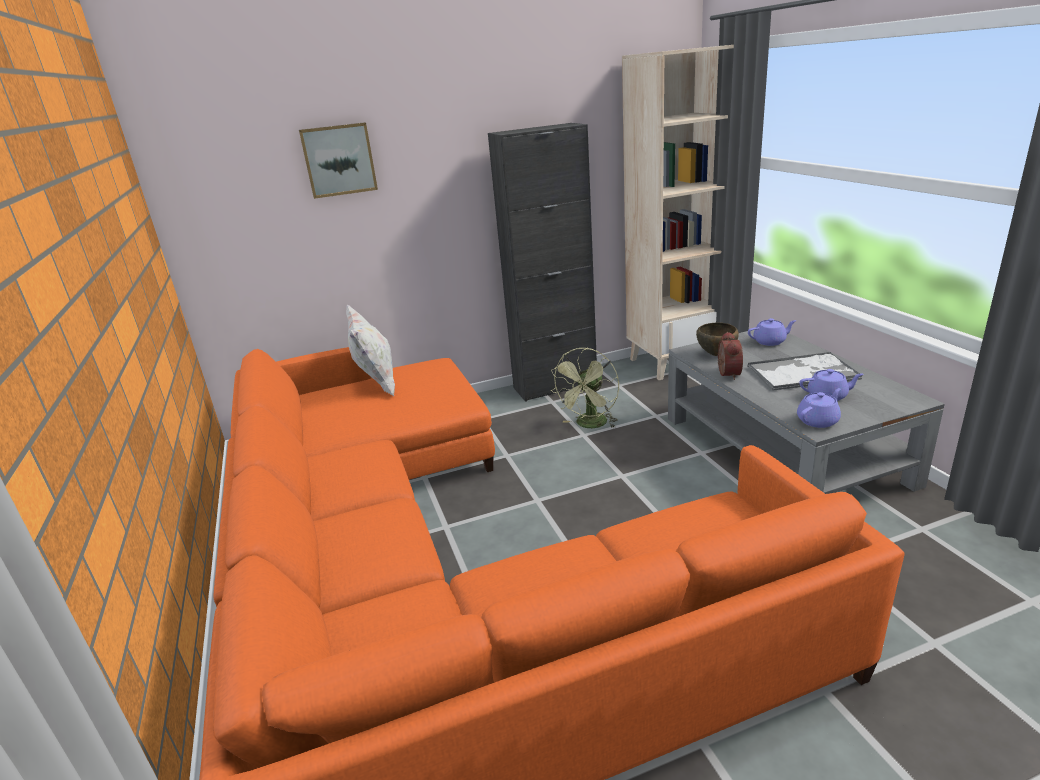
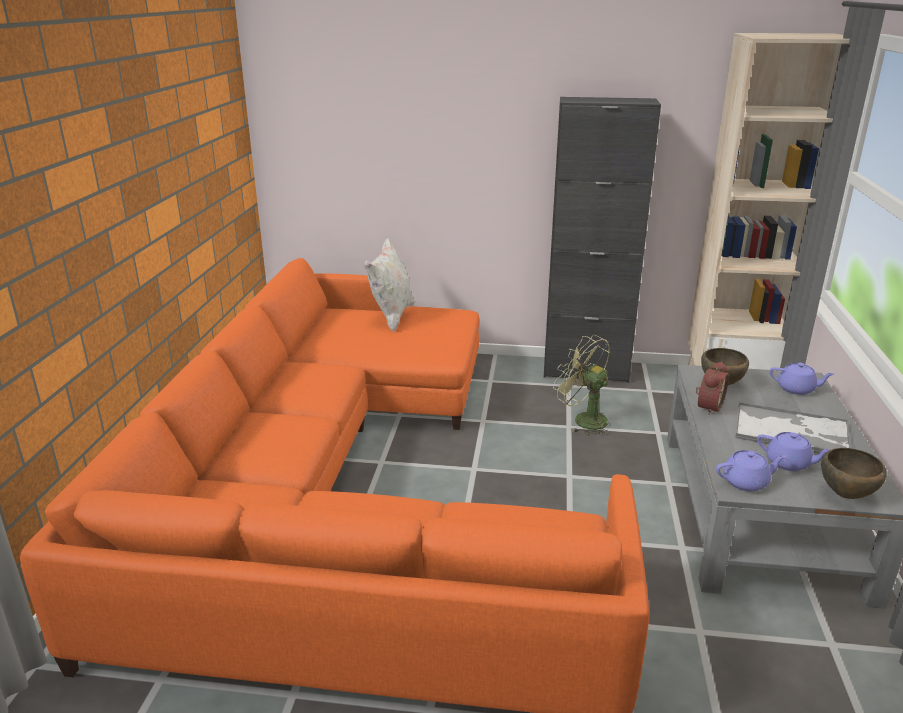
camera: 25 degrees right, 0 degrees up
(339, 160) = (410, 102): picture -> none
(590, 425) = (583, 419): green fan -> green fan turned 75 degrees clockwise
(889, 405) = (846, 495): none -> brown bowl

